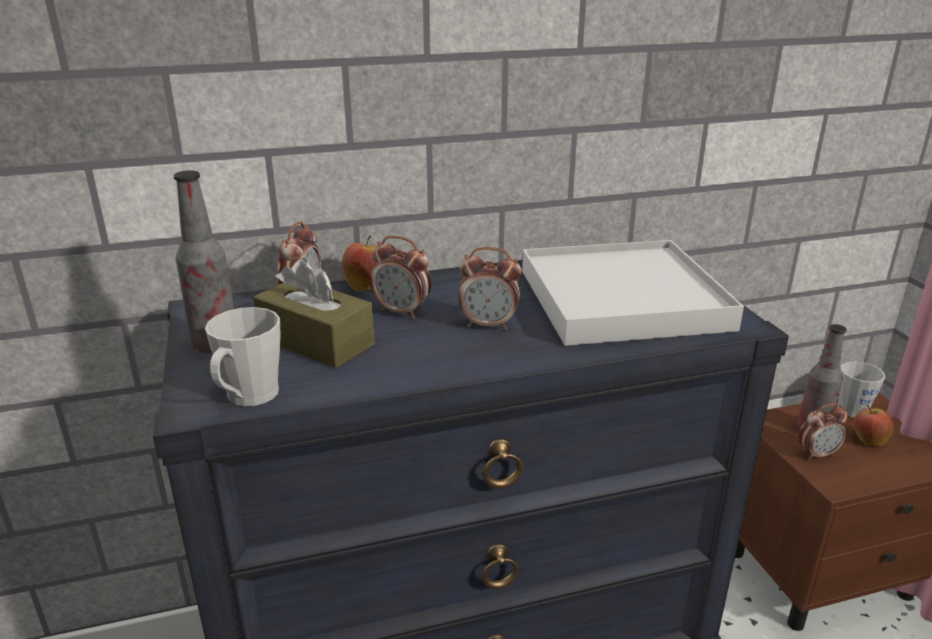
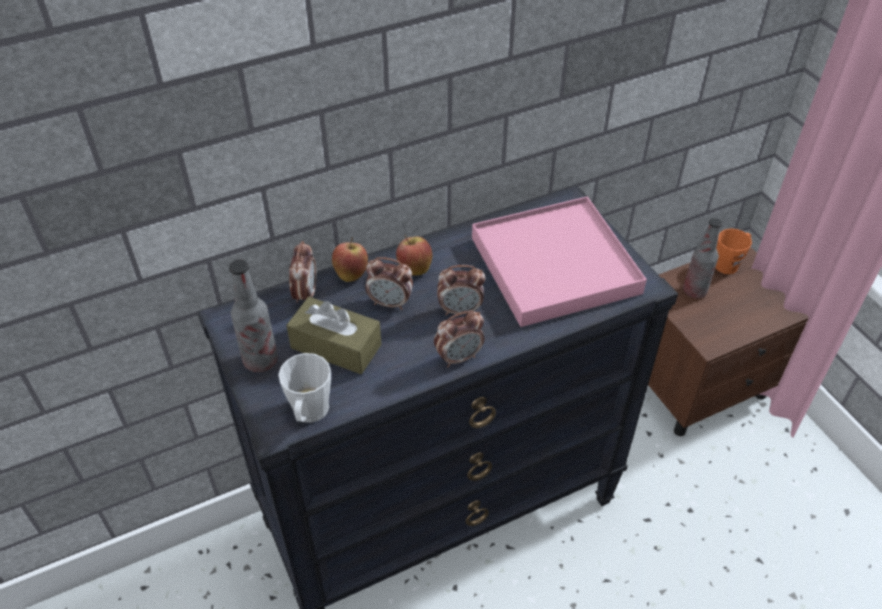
camera: 10 degrees left, 20 degrees up
(621, 299) = (554, 265): white tray -> pink tray
(817, 454) = (698, 316): alarm clock -> alarm clock (459, 357)
(856, 408) = (729, 263): grey mug -> orange mug
(868, 440) = (736, 297): apple -> apple (414, 268)

